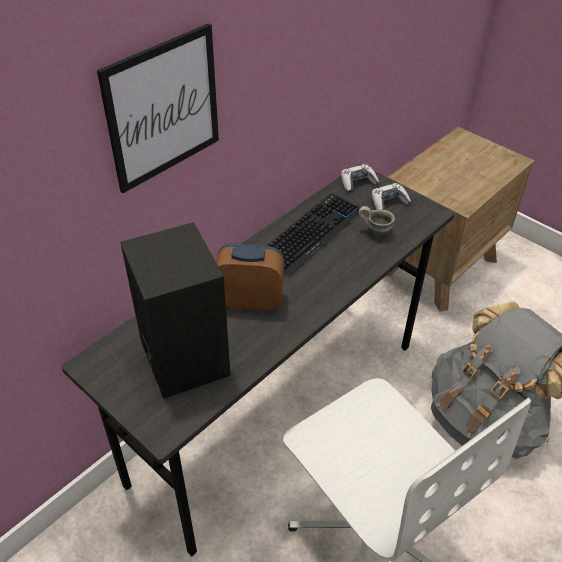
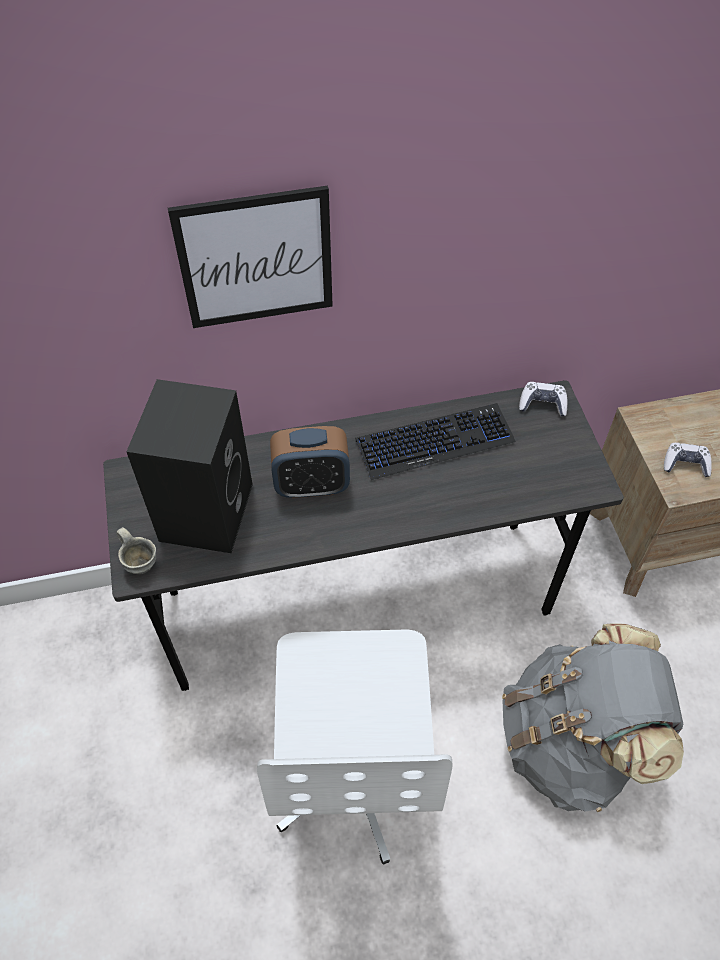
camera: 35 degrees right, 10 degrees up
(250, 300) = (312, 485): alarm clock -> alarm clock turned 135 degrees clockwise
(376, 231) = (508, 474): grey mug -> grey mug (141, 562)
(388, 202) = (555, 446): game controller -> game controller (685, 464)

